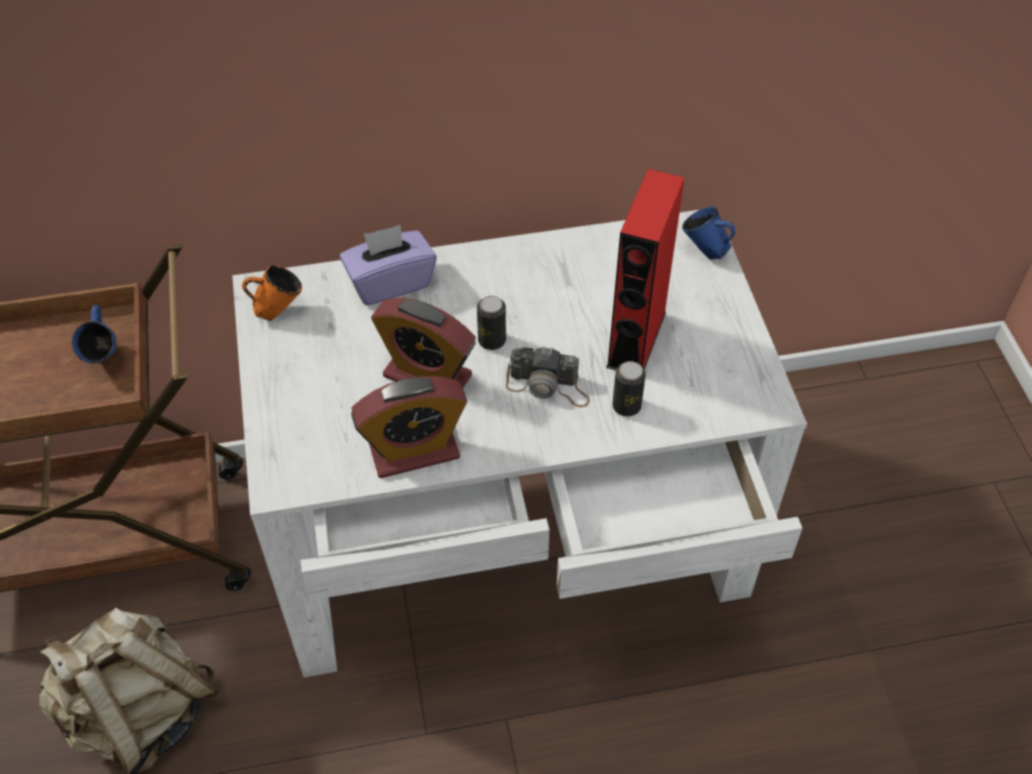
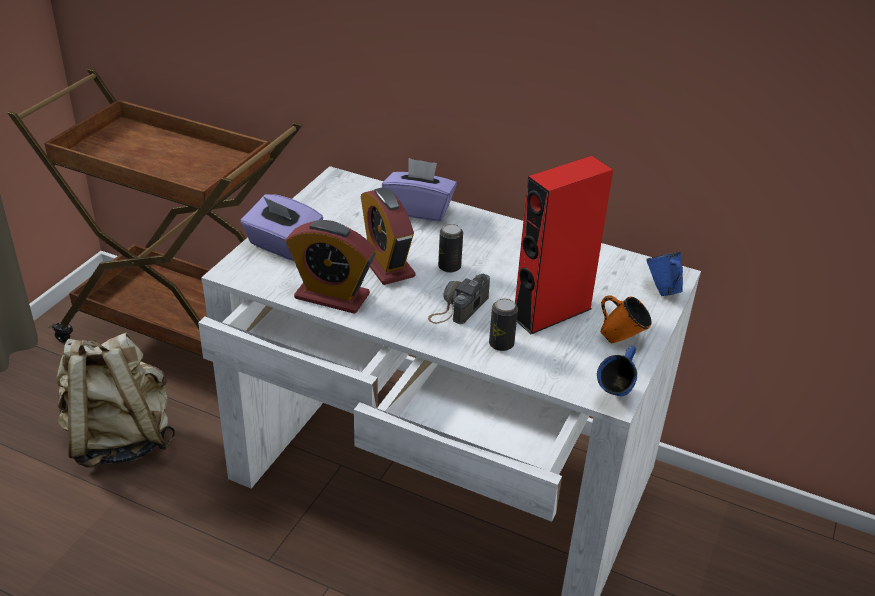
camera: 35 degrees right, 15 degrees down
(105, 359) = (216, 173): blue mug -> blue mug (615, 397)
(278, 311) = (334, 193): orange mug -> orange mug (621, 339)
(296, 417) = (283, 246): none -> purple tissue box
(548, 386) = (459, 307): camera -> camera turned 75 degrees clockwise

